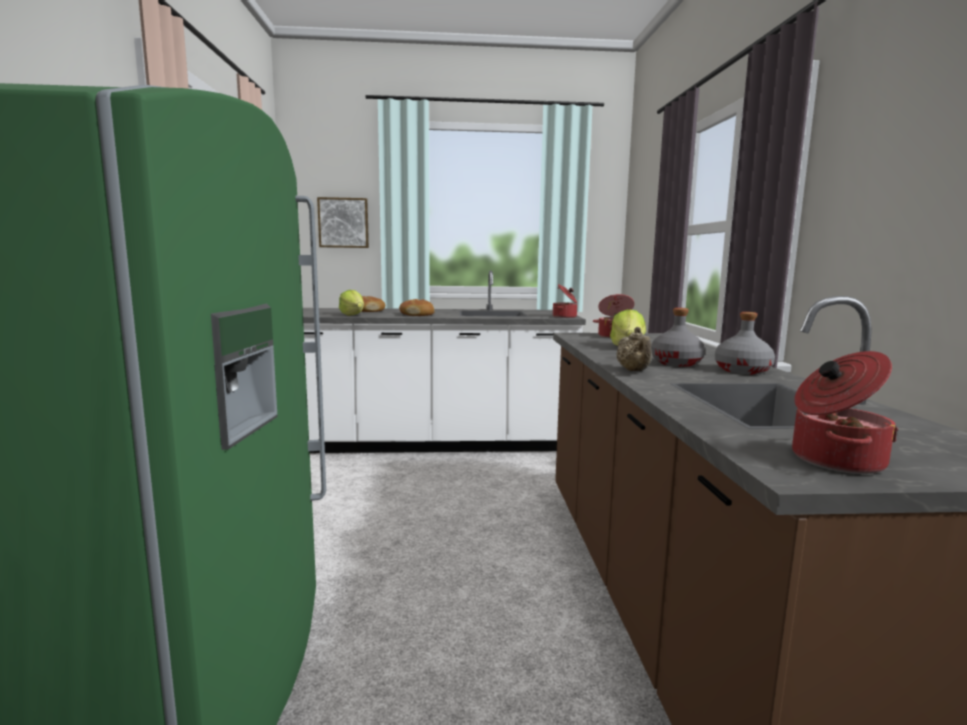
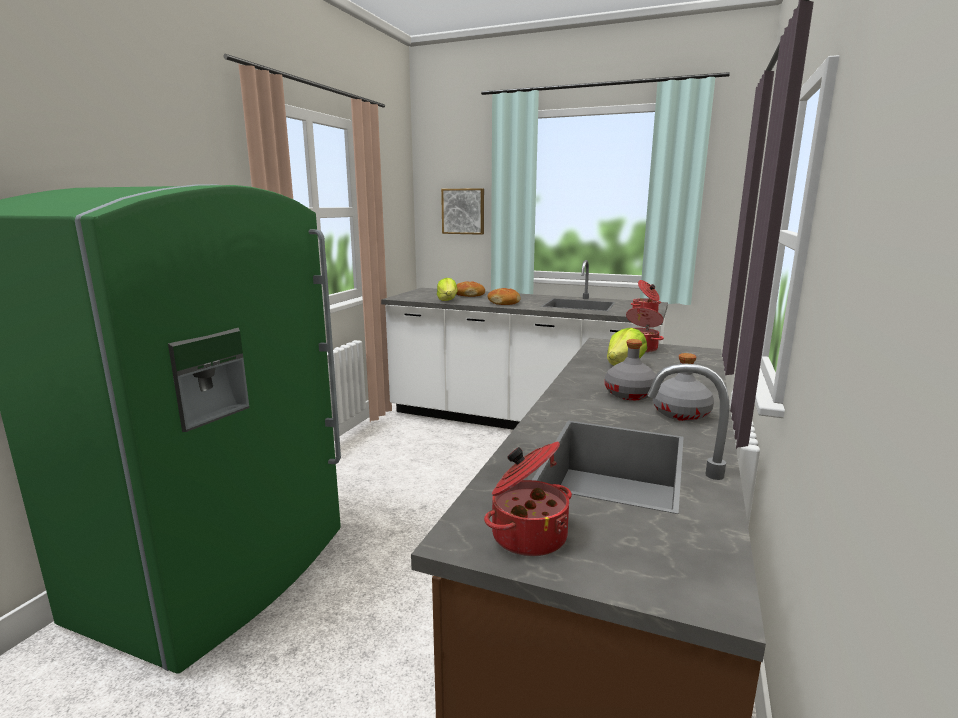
camera: 25 degrees right, 5 degrees up
(634, 371) = (564, 400): beige teapot -> none

